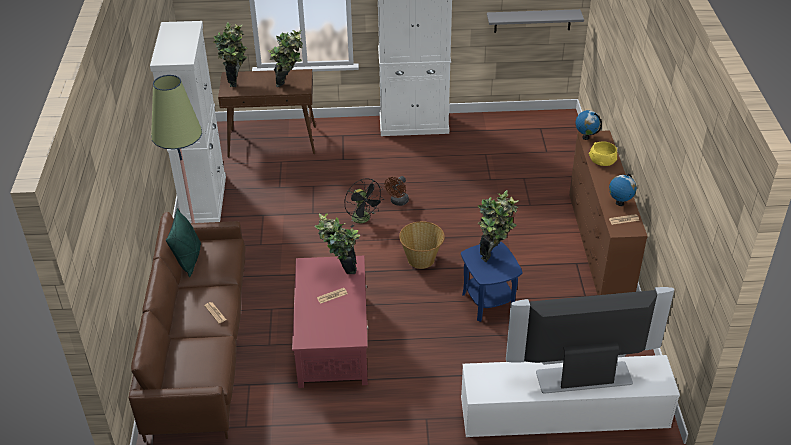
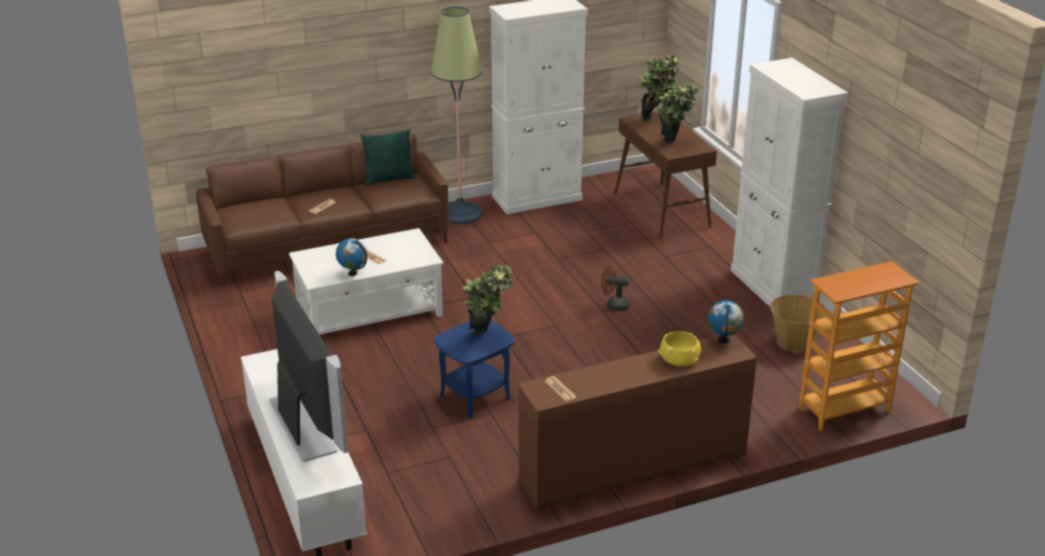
camera: 70 degrees right, 10 degrees down
(333, 339) = (370, 311): red coffee table -> white coffee table
(339, 271) = (410, 254): potted plant -> none
(364, 219) = (567, 290): black fan -> none
(421, 259) = (523, 339): basket -> basket (793, 341)
(532, 20) = (910, 229): grey shelf -> none
(568, 142) = (844, 411): none -> bookcase
(619, 203) = (593, 382): globe -> globe (353, 273)

